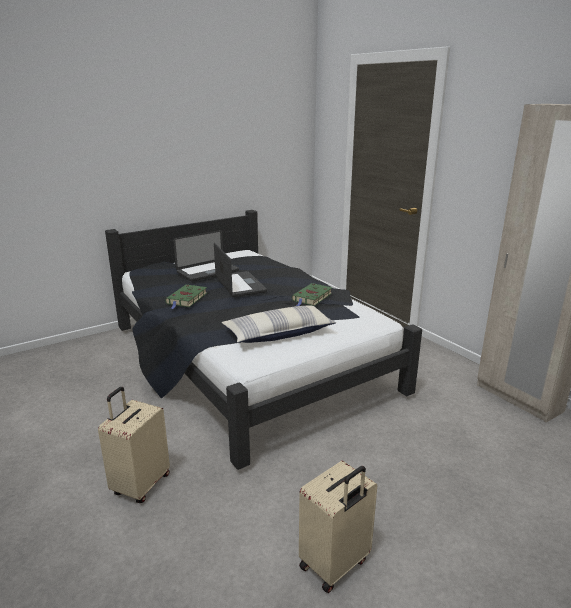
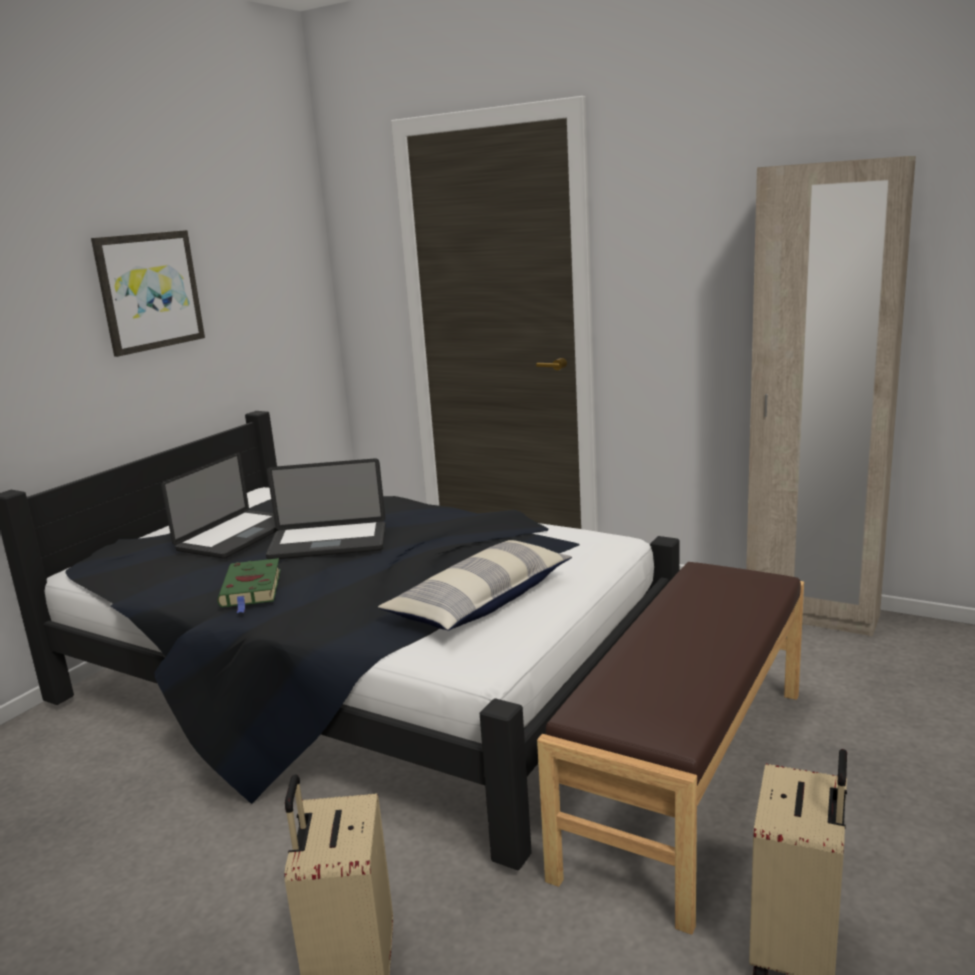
camera: 25 degrees left, 5 degrees down
(200, 141) = (149, 291): none -> picture
(240, 285) = (328, 543): laptop -> laptop turned 135 degrees clockwise
(312, 297) = (475, 533): green book -> none
(361, 458) = (687, 775): none -> brown bench

